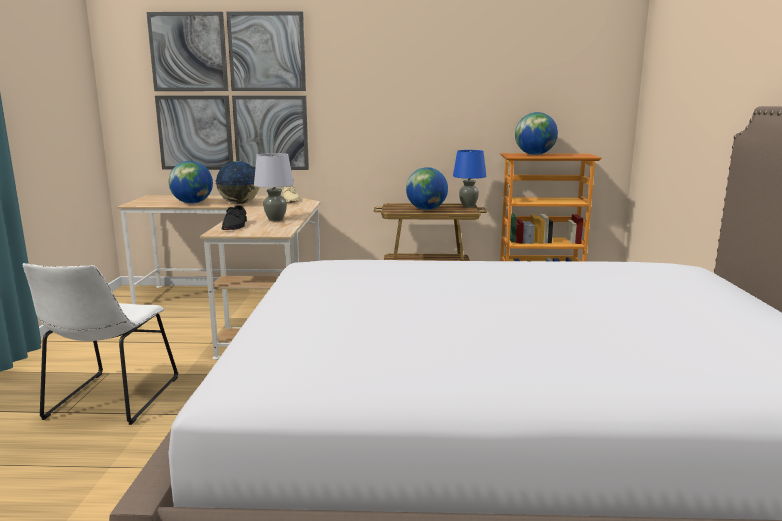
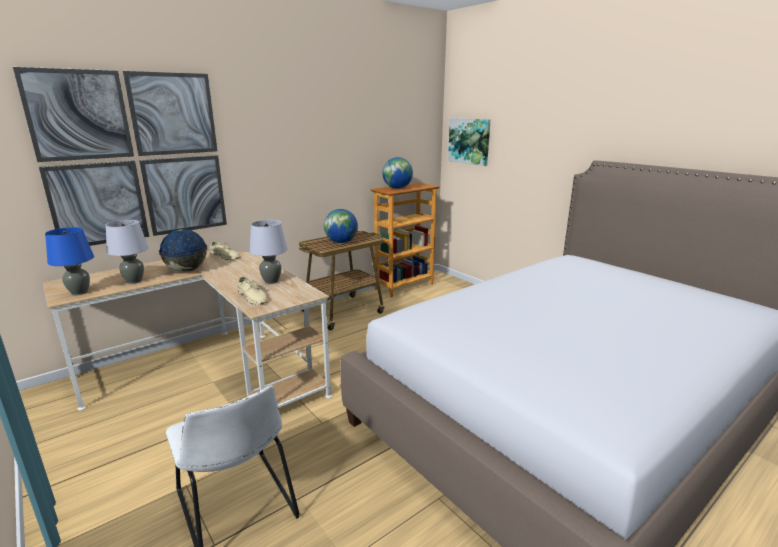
camera: 40 degrees left, 5 degrees up
(192, 203) = (134, 281): globe -> grey table lamp
(235, 225) = (253, 297): black shoe -> beige shoe
(468, 206) = (363, 233): blue table lamp -> blue table lamp (79, 292)
(659, 93) = (469, 141): none -> picture

